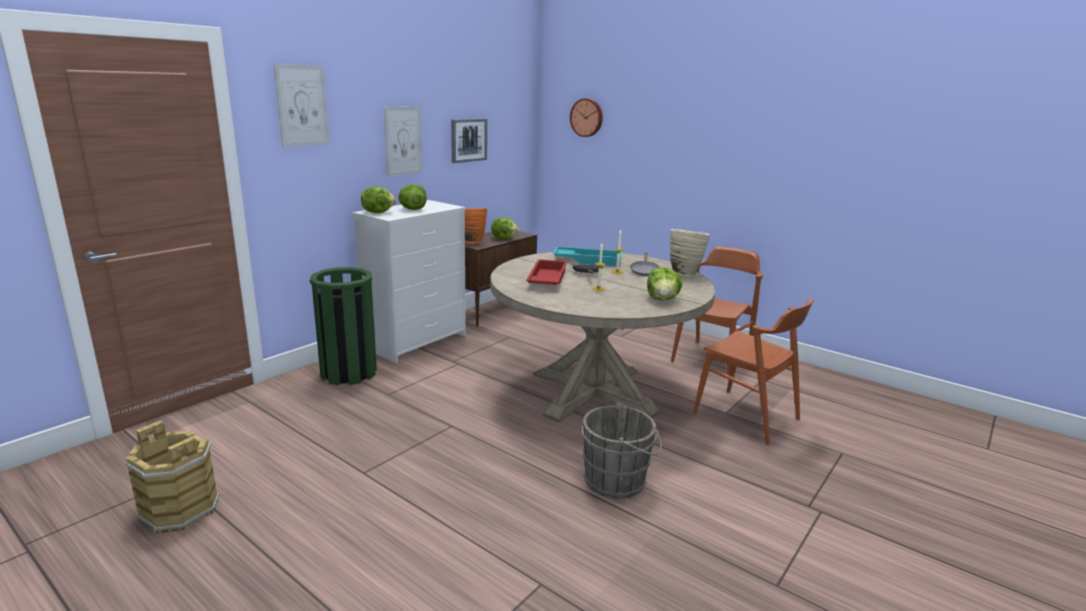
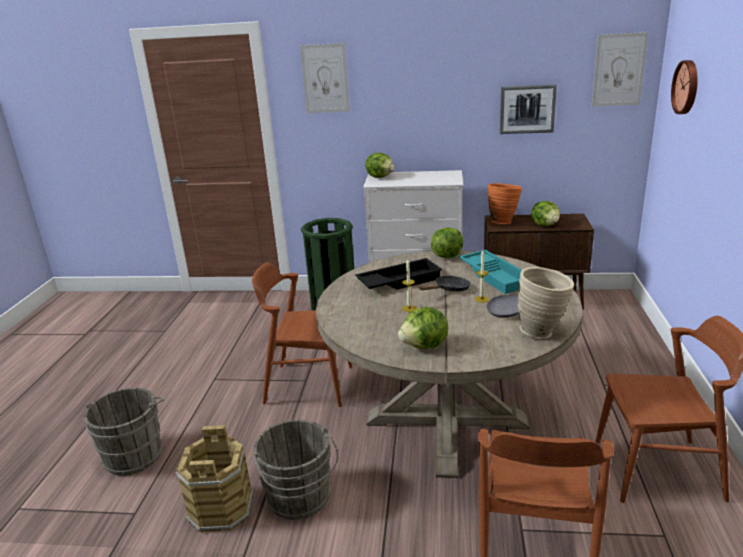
camera: 60 degrees right, 5 degrees up
(180, 510) = (137, 348): brown bucket -> brown bucket (222, 508)
(403, 141) = (433, 109): picture -> picture (619, 70)
(412, 209) = (414, 178): lettuce -> lettuce (447, 256)
(432, 562) = (135, 453): none -> grey bucket
(461, 426) = (308, 384): none -> brown chair
(546, 279) = (399, 281): red tray -> black tray

